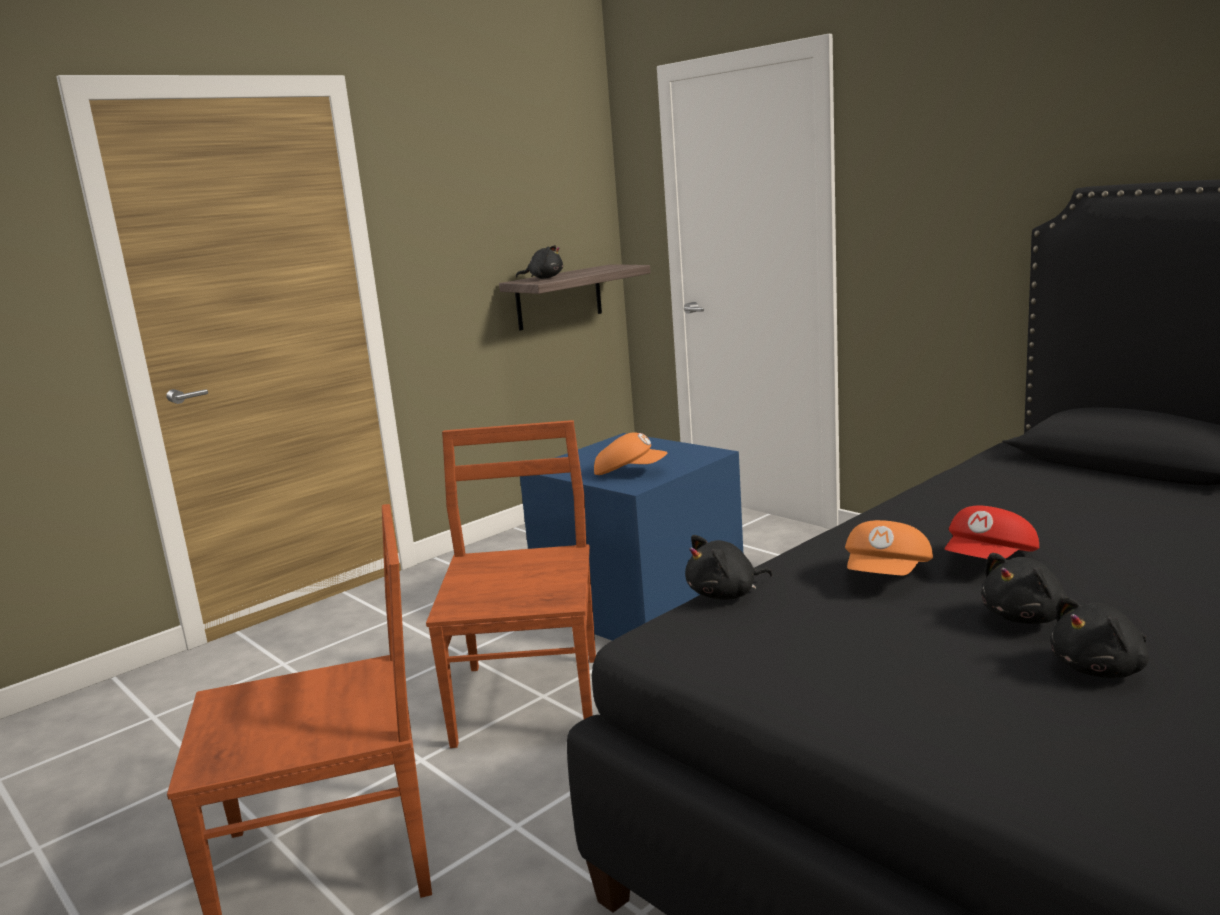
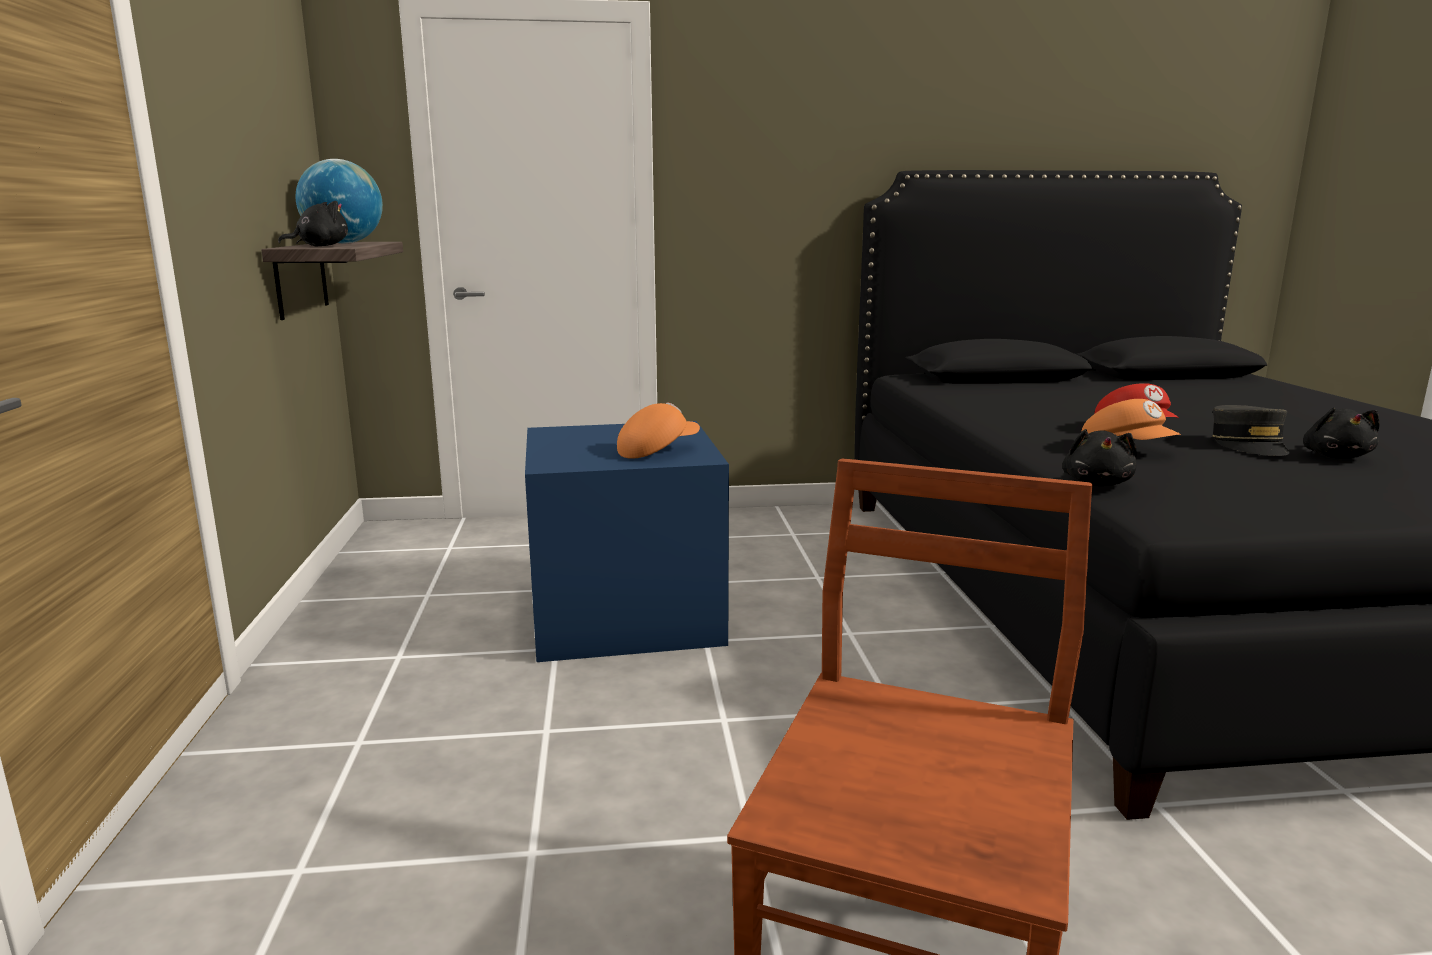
camera: 55 degrees left, 0 degrees up
(529, 697) = (714, 727): brown chair -> none
(589, 270) = (344, 243): none -> globe
(1026, 617) = (1249, 444): black plush toy -> grey cap

